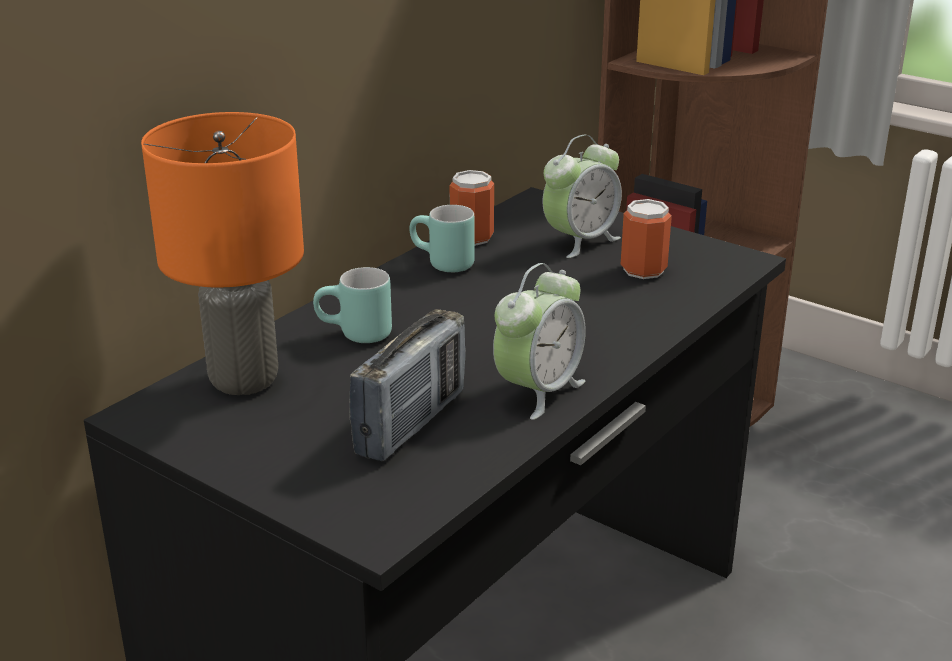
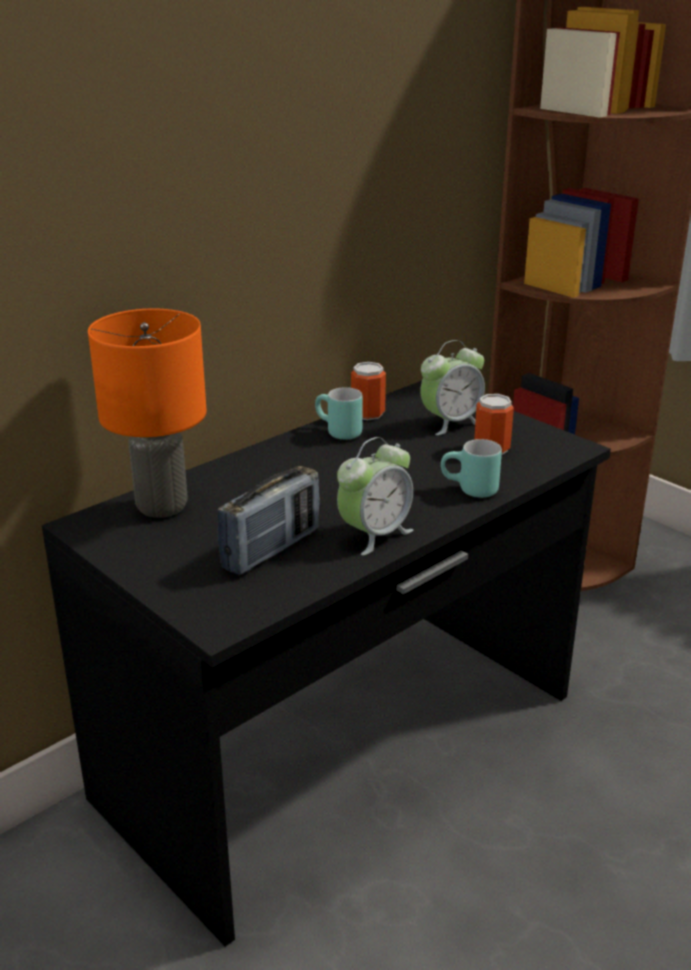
camera: 10 degrees right, 0 degrees up
(354, 336) = (253, 481): turquoise mug -> turquoise mug (469, 491)

